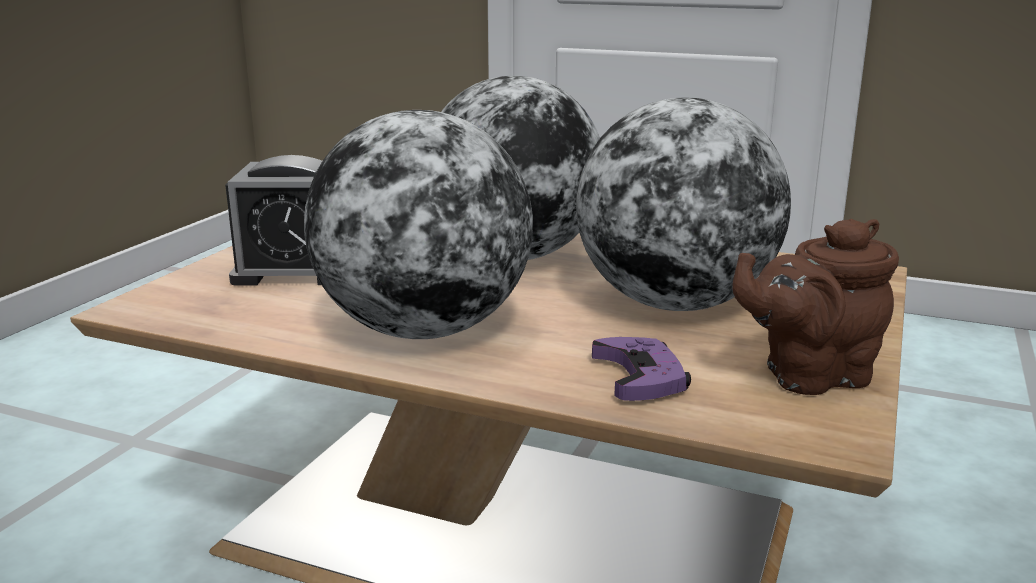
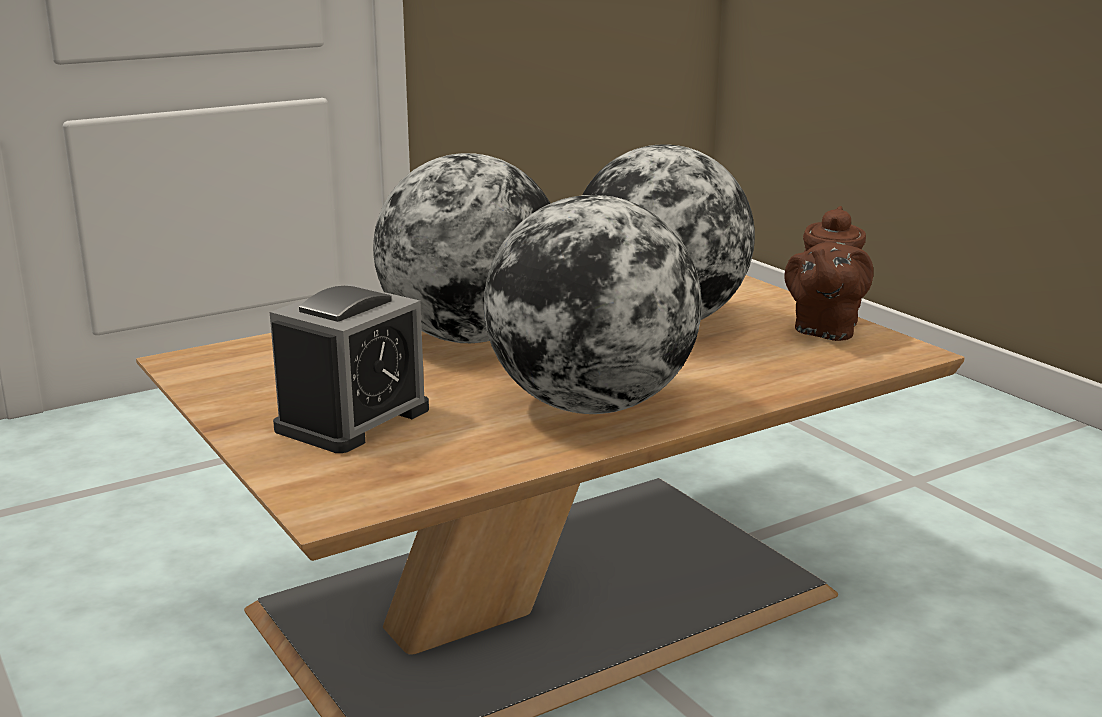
camera: 55 degrees left, 0 degrees up
(640, 377) = (770, 368): purple game controller -> none

